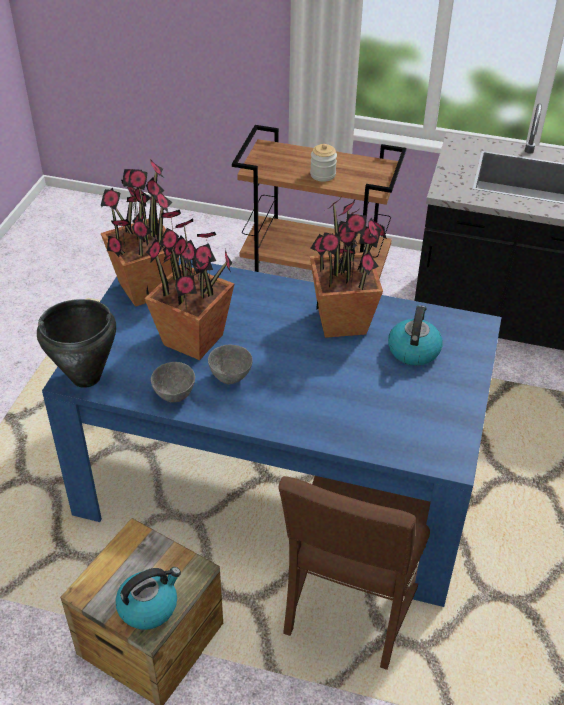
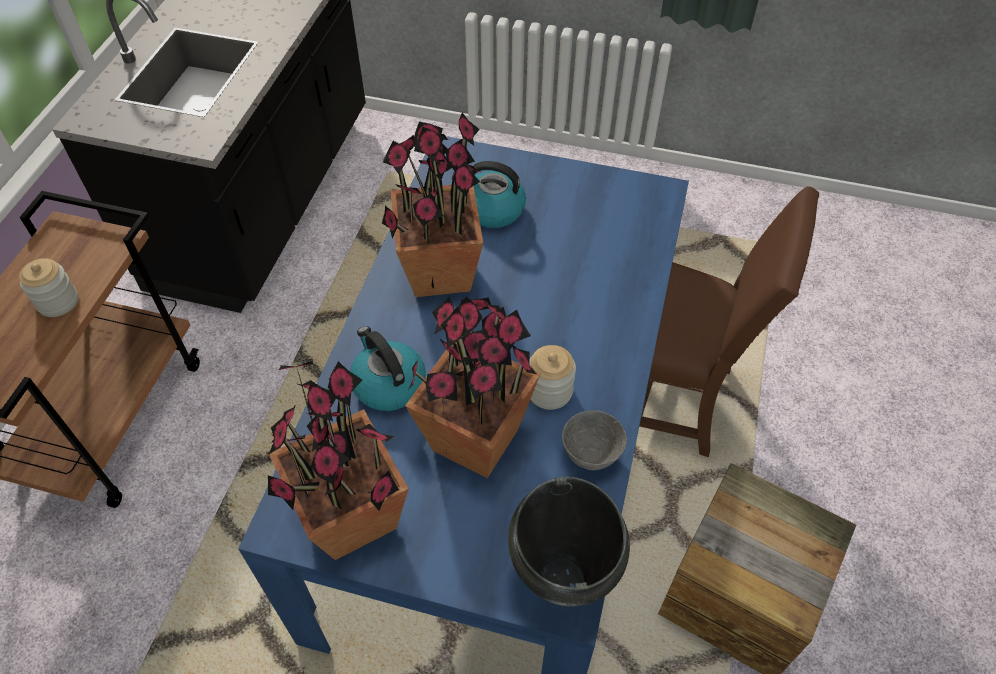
camera: 90 degrees left, 10 degrees up
(149, 606) = (800, 533): kettle -> kettle (388, 384)
(231, 377) = (549, 391): grey bowl -> jar

